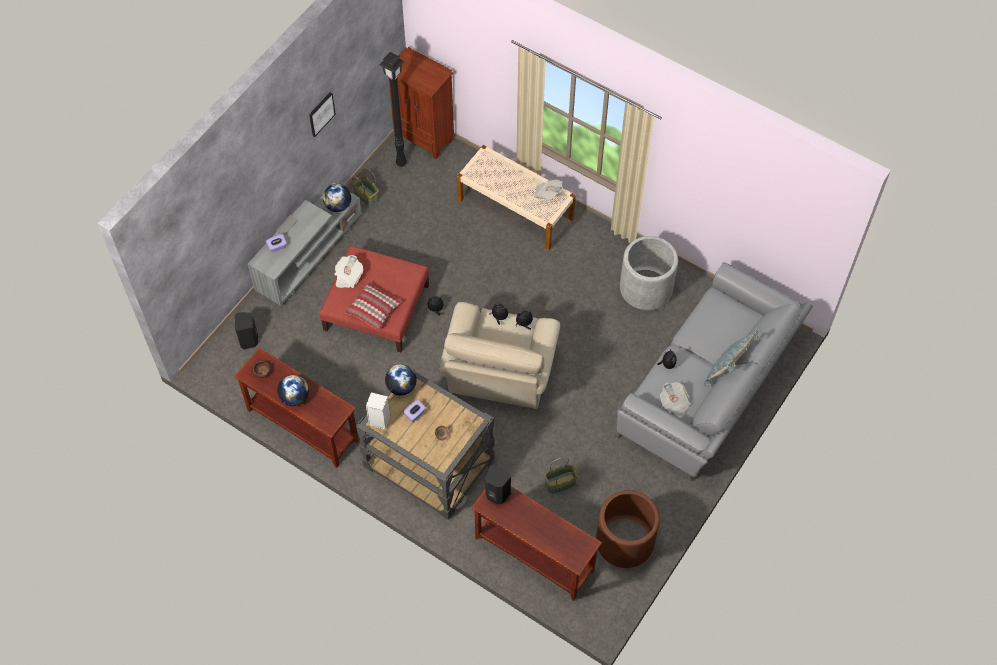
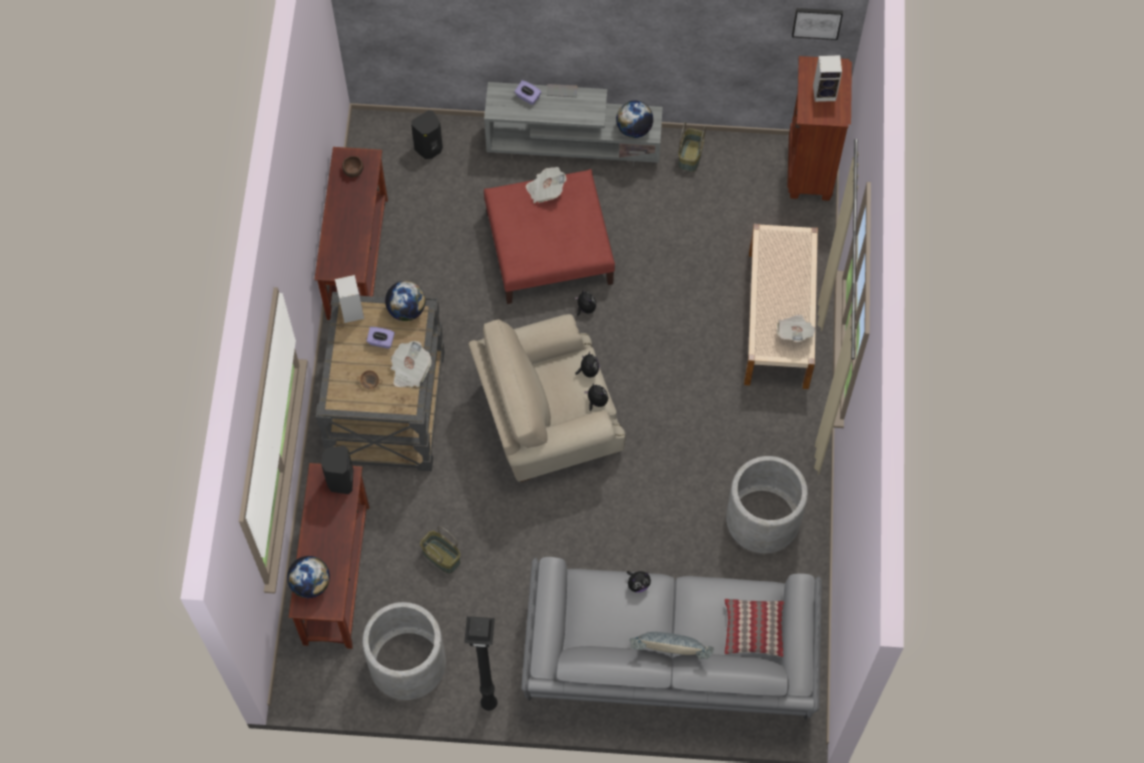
camera: 60 degrees right, 5 degrees up
(295, 397) = (341, 218): globe -> globe (311, 584)
(321, 113) = (671, 22): picture -> picture (817, 22)
(374, 309) = (519, 239): pillow -> pillow (753, 630)
(401, 164) = (758, 166): black floor lamp -> black floor lamp (488, 704)
(420, 71) = (825, 92): none -> speaker
(625, 541) = (407, 664): brown planter -> grey planter
(674, 404) = (587, 618): newspaper -> newspaper (410, 370)

